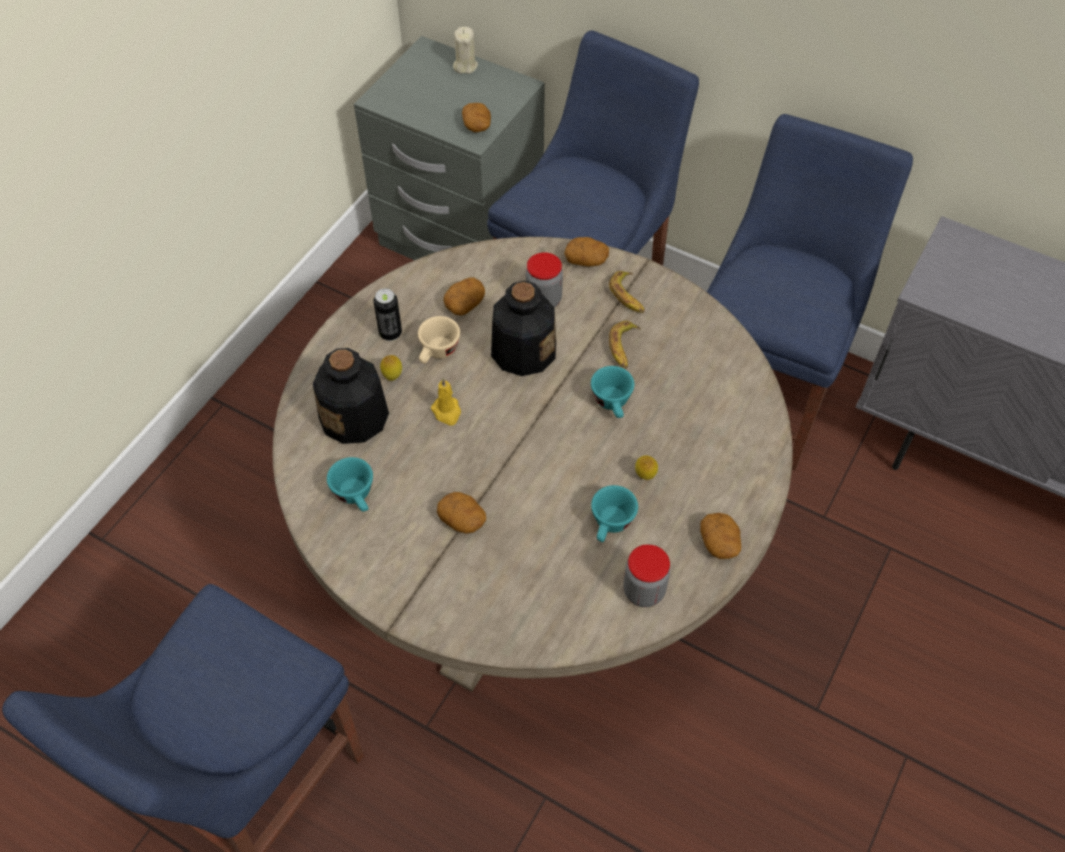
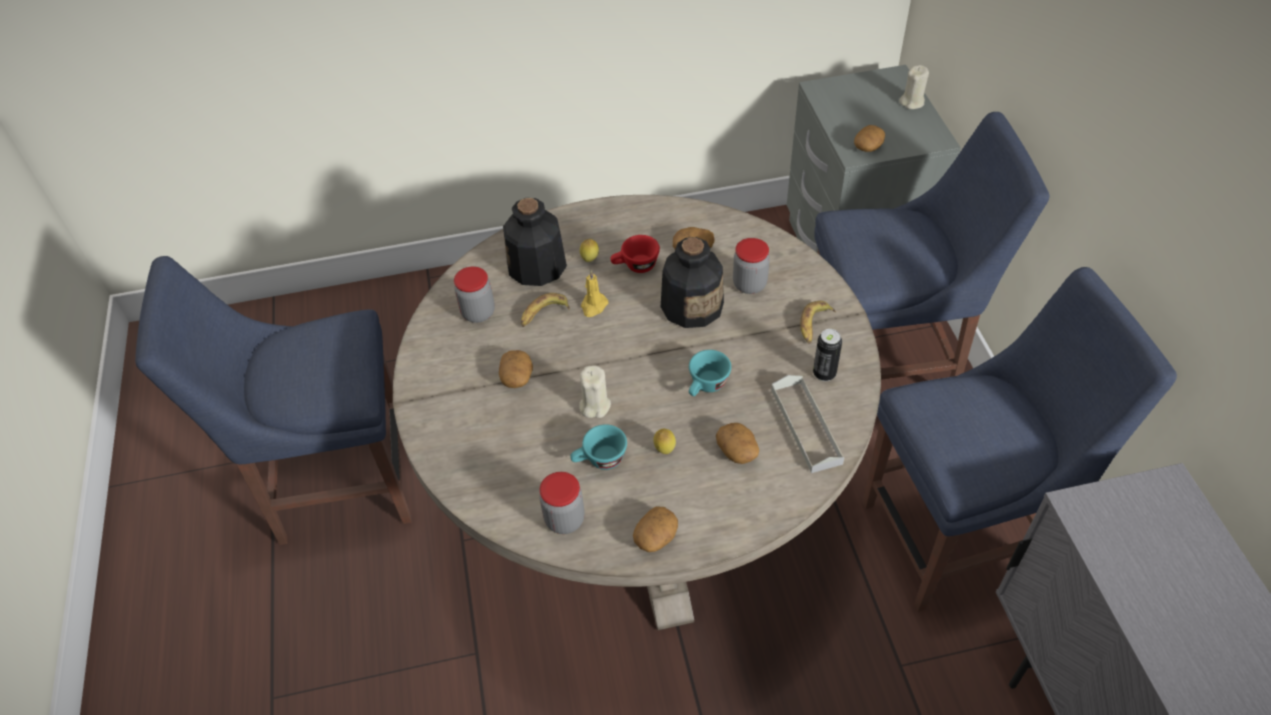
camera: 50 degrees right, 5 degrees down
(356, 496) = (478, 312): turquoise cup -> jar
(390, 333) = (623, 233): can -> can (824, 373)
(437, 353) = (635, 266): beige cup -> red cup
(552, 488) = (594, 405): none -> beige candle
(586, 260) = (816, 280): potato -> potato (737, 451)
(623, 348) = (763, 357): banana -> banana (543, 314)
(713, 375) = (806, 426): none -> grey tray

